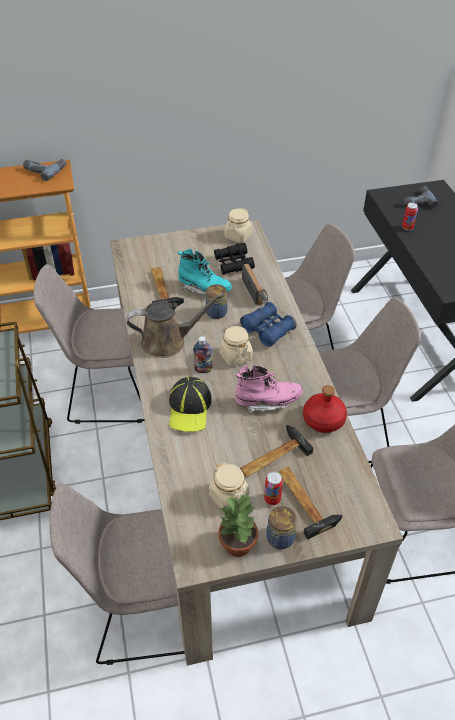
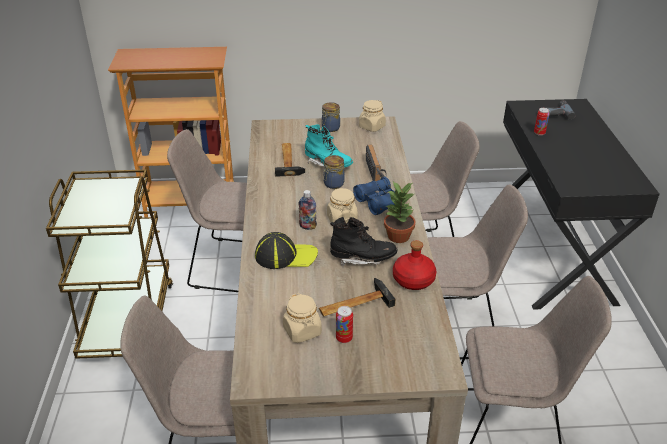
camera: 10 degrees right, 10 degrees down
(45, 170) = (202, 52): power drill -> none
(168, 341) = (281, 201): brown watering can -> none
(189, 408) = (285, 256): cap -> cap turned 105 degrees counterclockwise
(233, 263) = (361, 147): black binoculars -> none
(238, 545) = (299, 372): potted plant -> potted plant (399, 236)
(268, 401) = (362, 258): pink boot -> black boot
(279, 539) = (341, 372): jar -> jar (330, 128)
(304, 500) = (375, 343): hammer -> none

